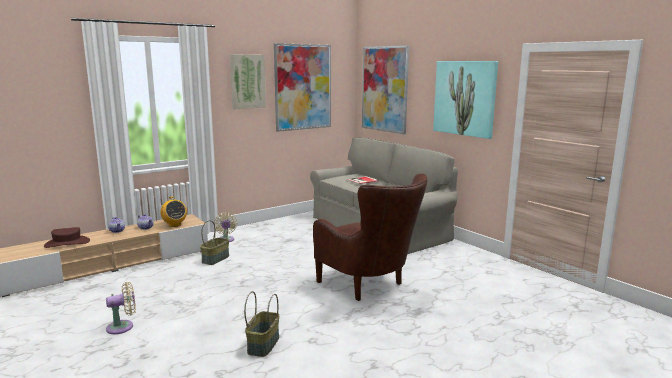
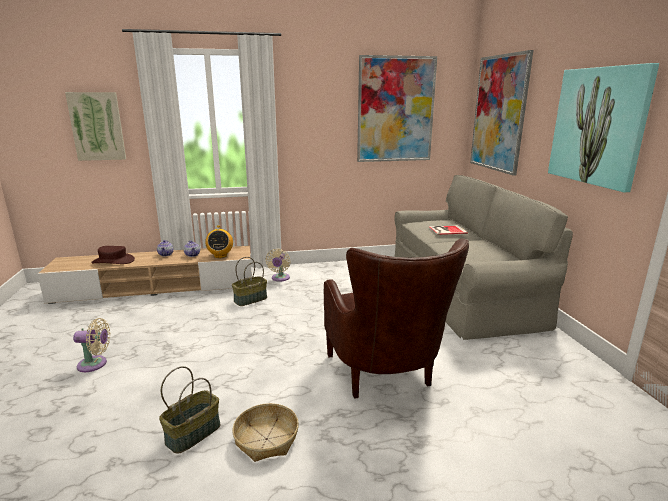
camera: 25 degrees right, 5 degrees up
(247, 81) = (323, 101): picture -> picture (97, 126)
(319, 334) = (266, 439): none -> basket

